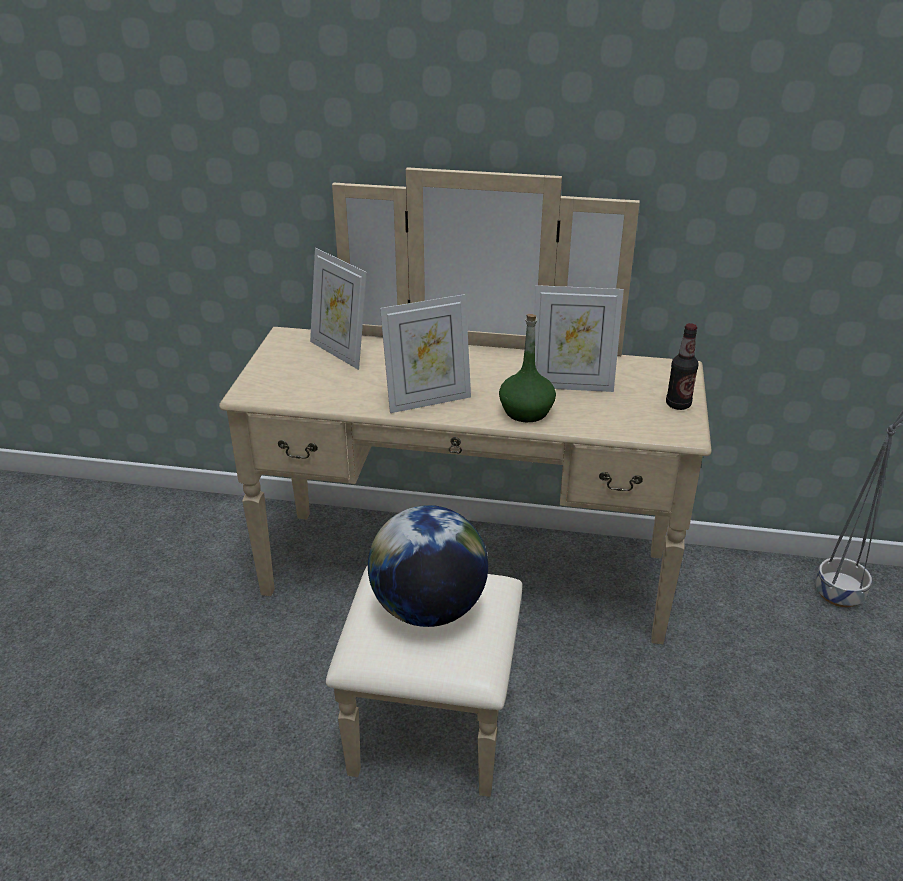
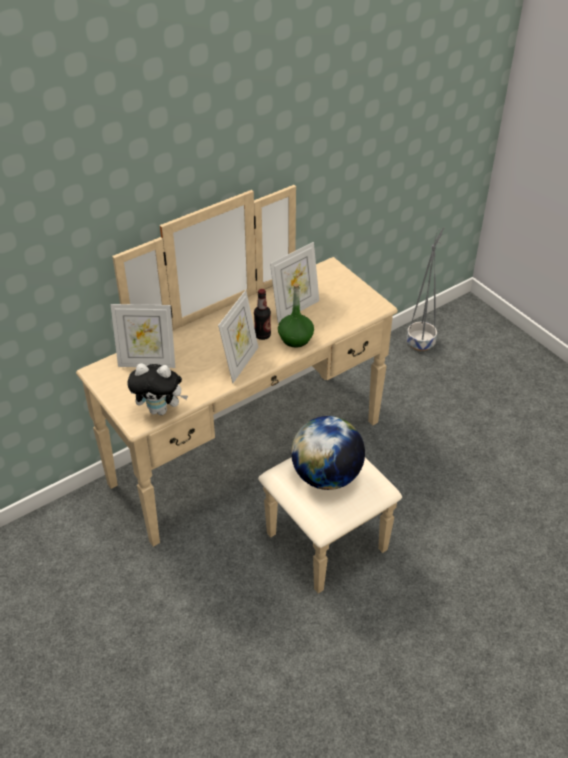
camera: 45 degrees left, 10 degrees up
(284, 395) = (160, 409): none -> plush toy
(678, 404) = (355, 290): bottle -> bottle (262, 335)

